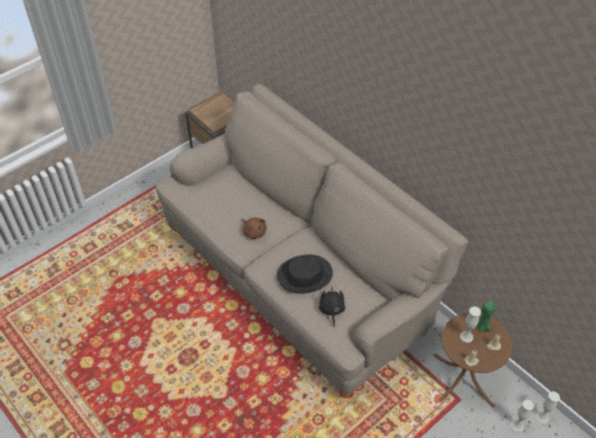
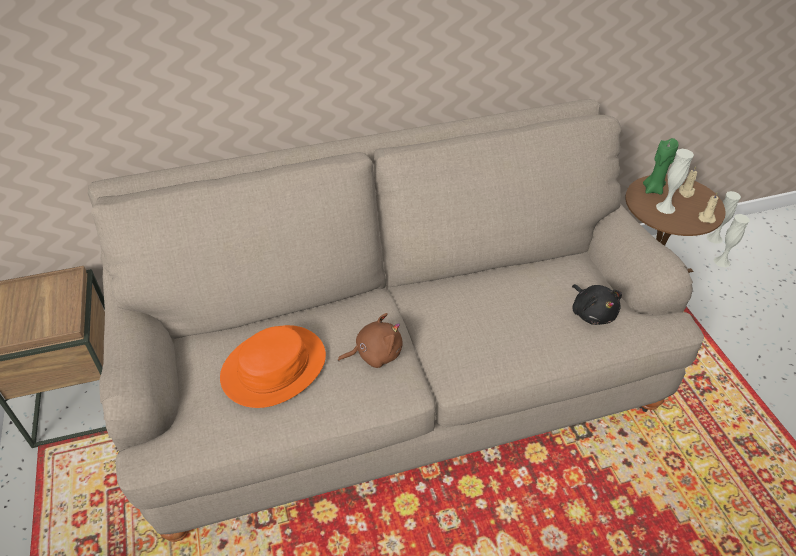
camera: 65 degrees left, 5 degrees down
(227, 200) = (273, 366): none -> orange hat
(305, 275) = (510, 318): black hat -> none
(331, 310) = (592, 313): black plush toy -> black plush toy turned 135 degrees counterclockwise

